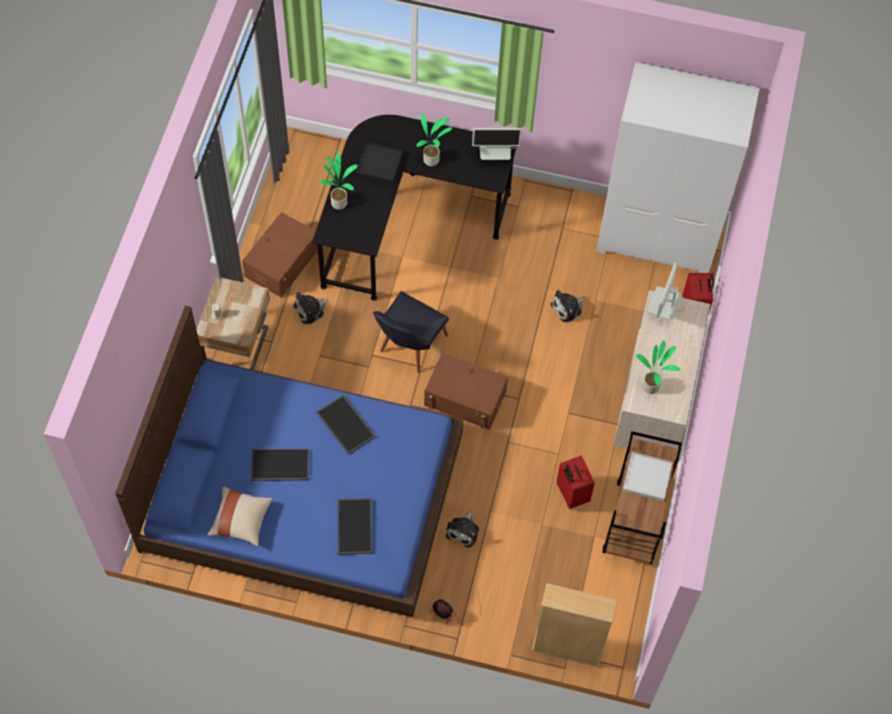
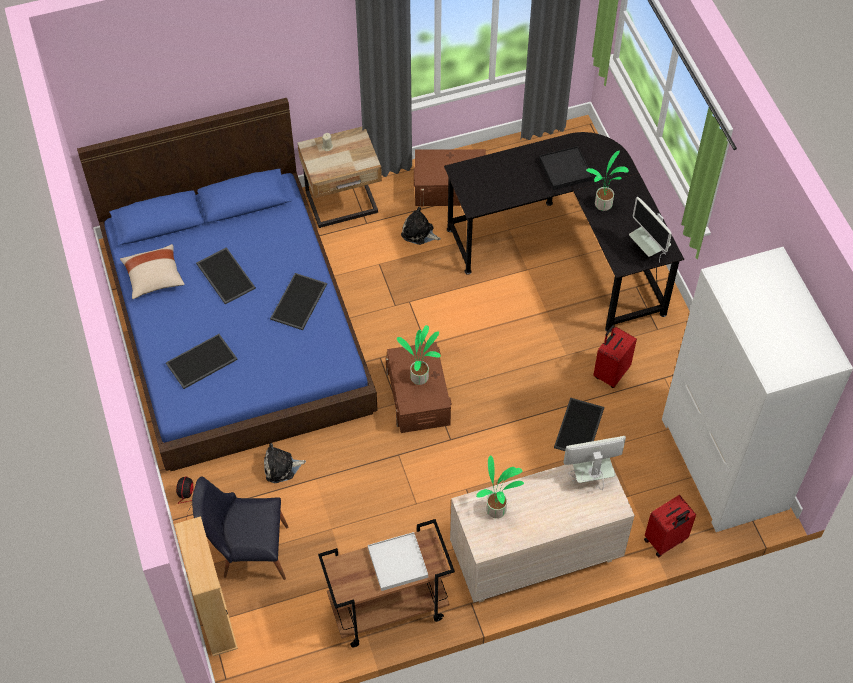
camera: 60 degrees right, 5 degrees down
(339, 202) = (501, 163): potted plant -> potted plant (421, 377)
(408, 347) = (437, 324): black chair -> black chair (247, 551)
(568, 308) = (580, 428): plush toy -> tray
(571, 494) = (380, 537): red suitcase -> red suitcase (610, 373)

